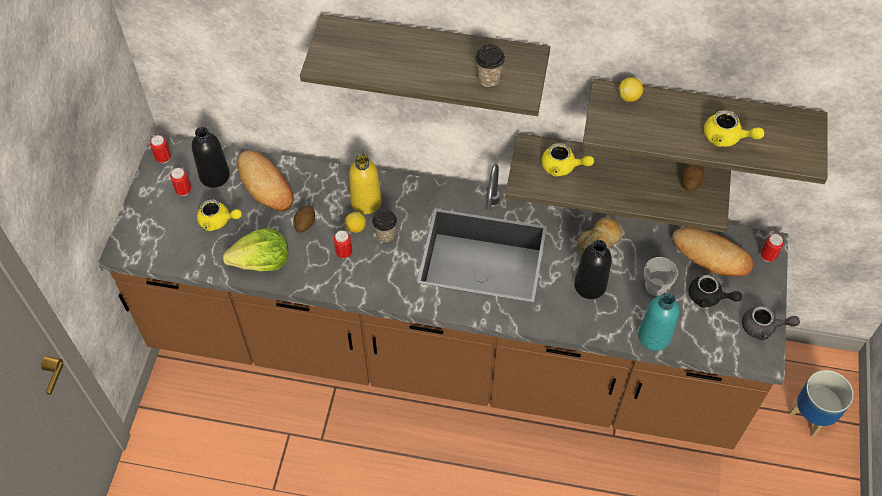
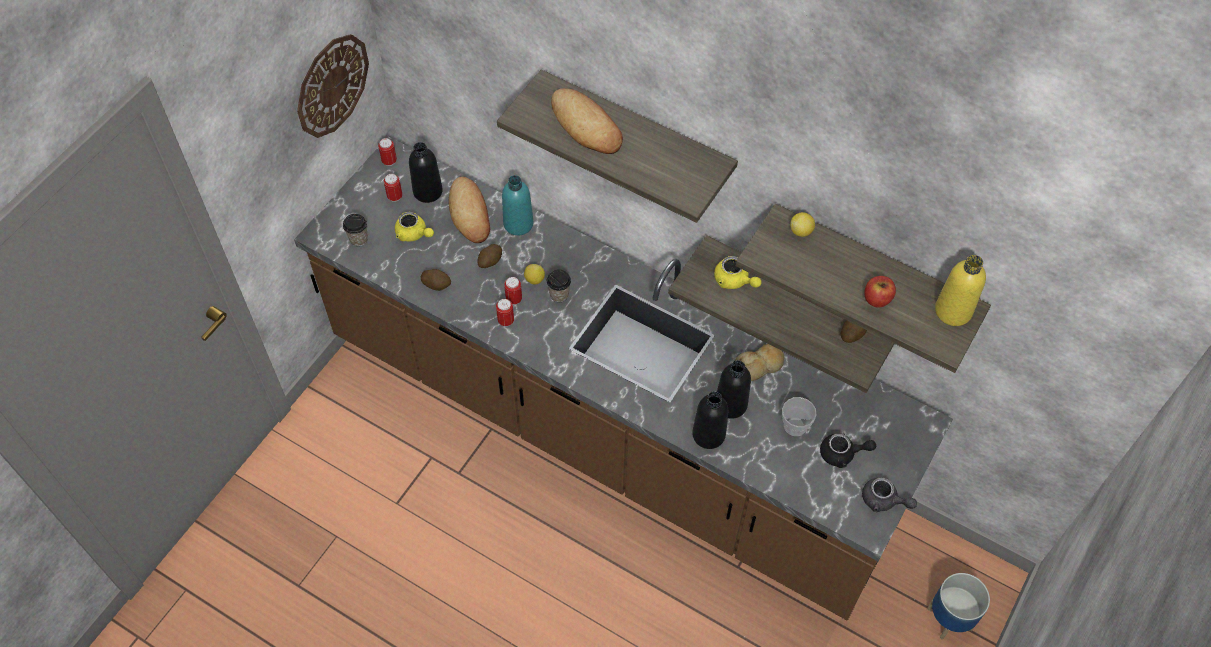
camera: 20 degrees right, 0 degrees up
(98, 93) = (332, 85): none -> wall clock
(262, 262) = (436, 284): lettuce -> potato
(366, 202) = (554, 258): yellow bottle -> yellow bottle (953, 311)
(488, 78) = (665, 174): cup -> cup (358, 239)
(582, 320) = (708, 434): none -> black bottle
(654, 336) = (771, 472): turquoise bottle -> turquoise bottle (518, 224)
(709, 297) = (842, 454): black teapot -> black teapot turned 45 degrees counterclockwise
(711, 255) = (864, 414): bread -> bread (586, 126)
(727, 138) = (877, 299): yellow teapot -> apple
(768, 256) = (921, 434): can -> can (506, 321)

